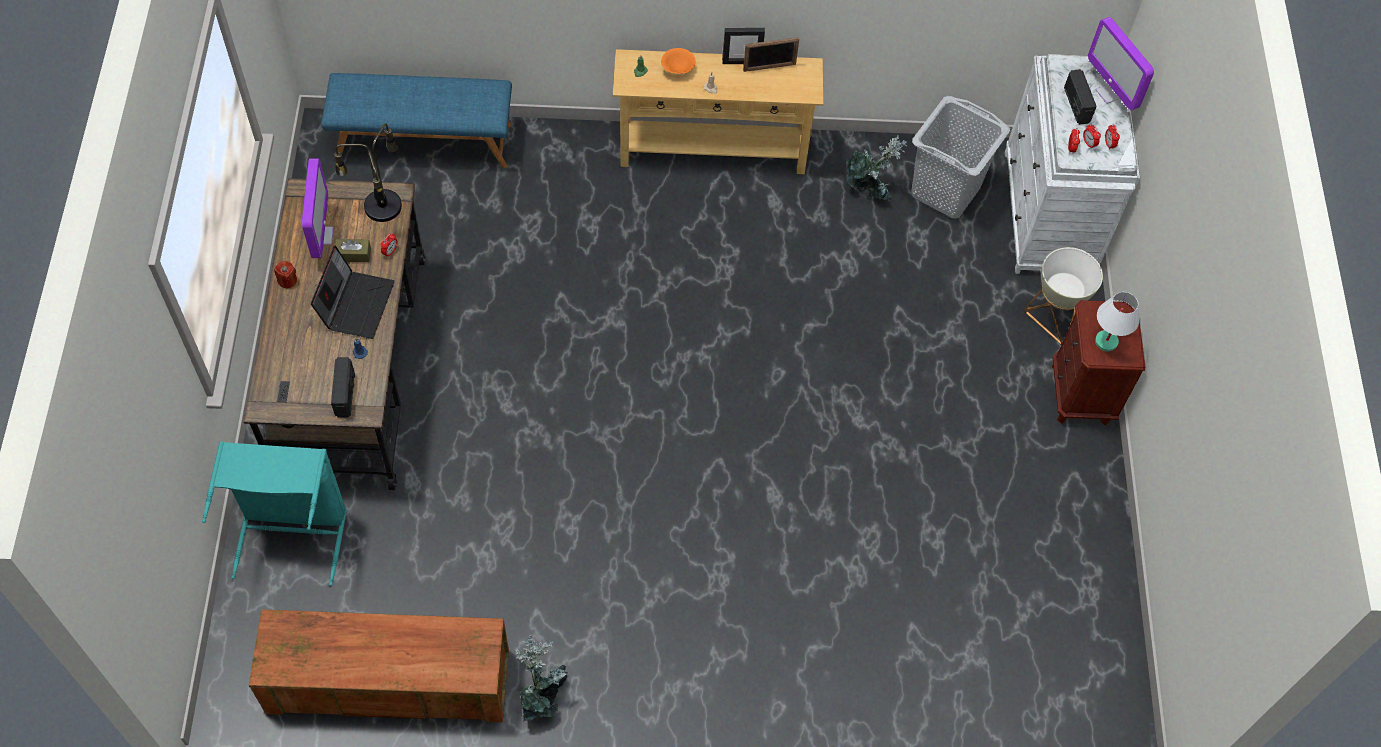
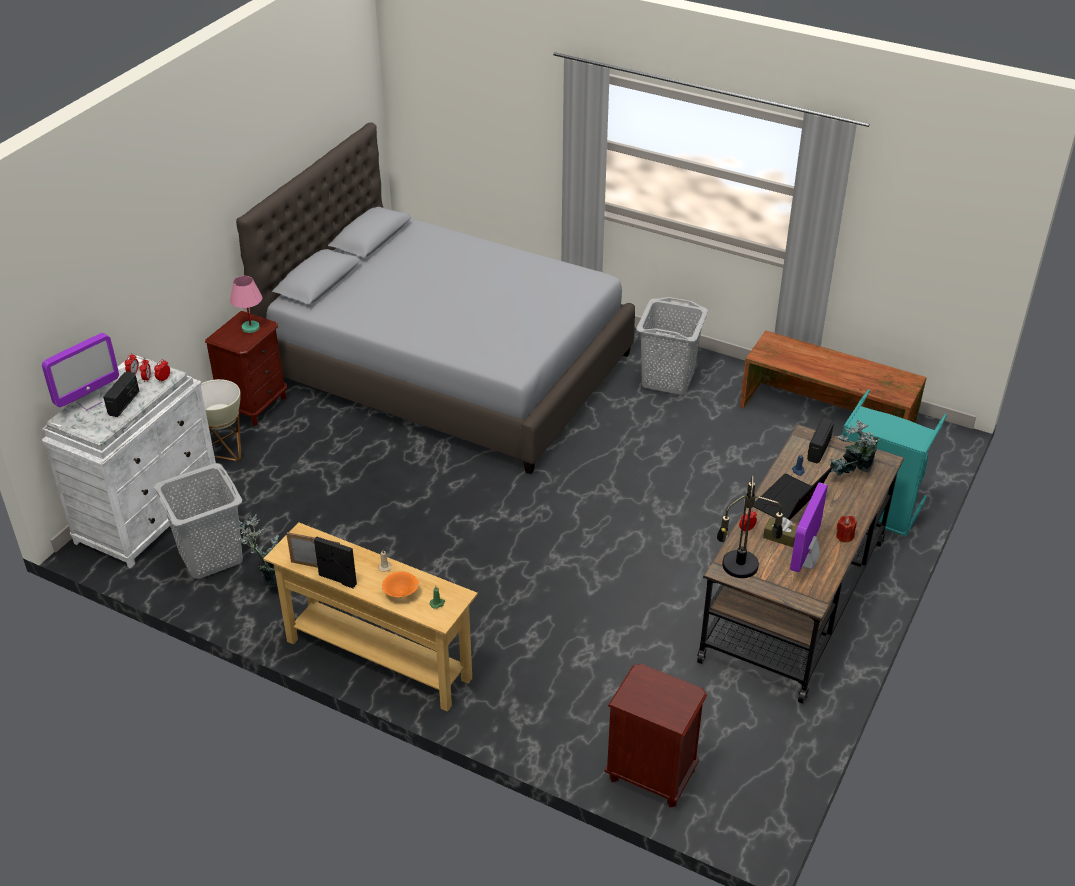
camera: 150 degrees left, 20 degrees down
(424, 141) = (651, 775): blue bench -> brown nightstand
(543, 696) = (727, 381): potted plant -> potted plant (851, 476)
(622, 664) = (668, 379): none -> grey laundry basket
(915, 562) = (447, 366): none -> grey bed
(1105, 341) = (251, 328): white table lamp -> pink table lamp
(1110, 93) = (89, 402): monitor -> monitor turned 45 degrees clockwise

